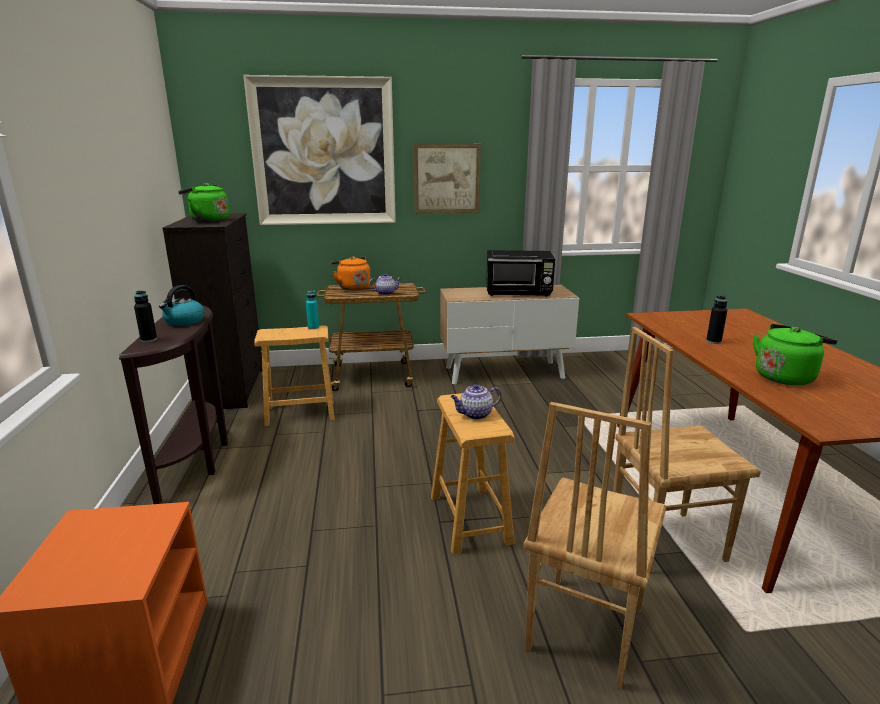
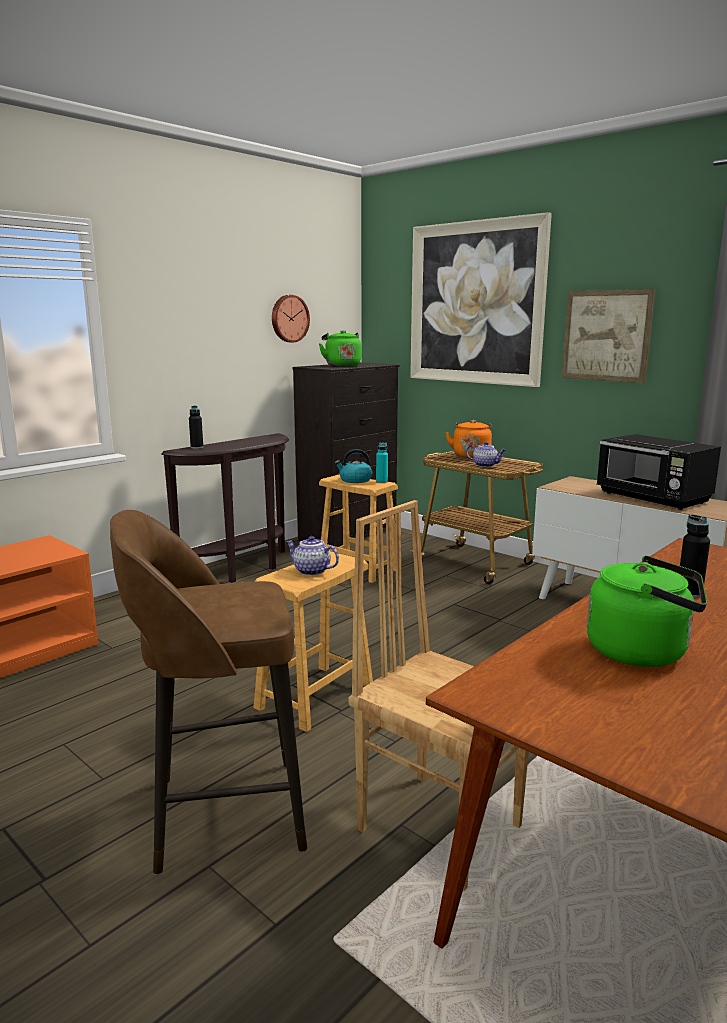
camera: 50 degrees right, 5 degrees down
(143, 173) = (289, 318): none -> wall clock
(184, 321) = (245, 443): kettle -> kettle (355, 480)
(582, 629) = (222, 813): brown chair -> brown stool

